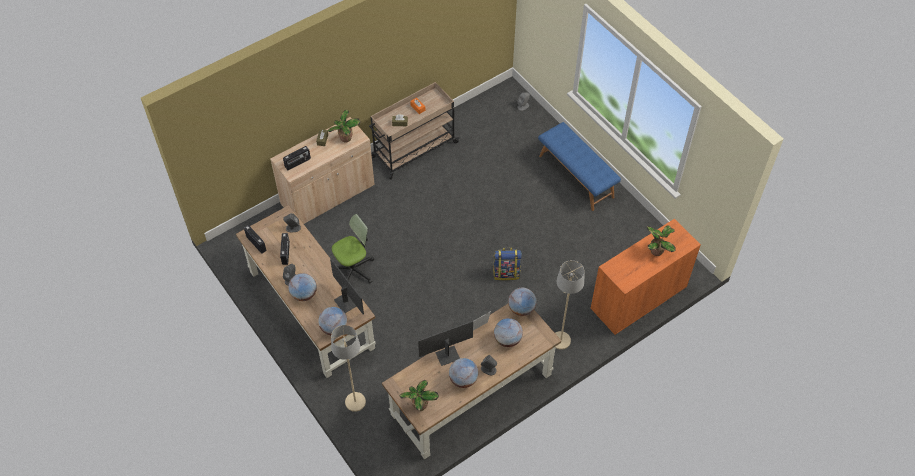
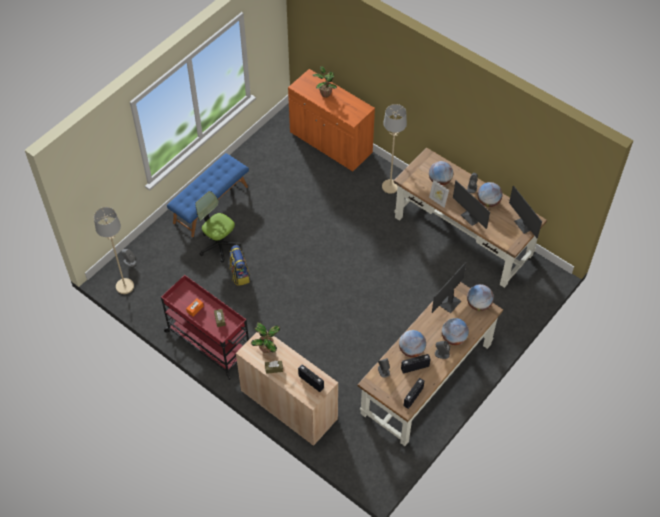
camera: 105 degrees left, 0 degrees up
(354, 269) = (371, 355): office chair -> office chair (219, 245)
(355, 402) = (504, 316): beige floor lamp -> beige floor lamp (125, 286)
(413, 150) = (210, 343): beige cart -> red cart
(419, 406) = (524, 225): potted plant -> monitor
(506, 273) = (335, 236): backpack -> backpack (239, 275)
(521, 308) = (407, 177): globe -> globe (411, 350)

